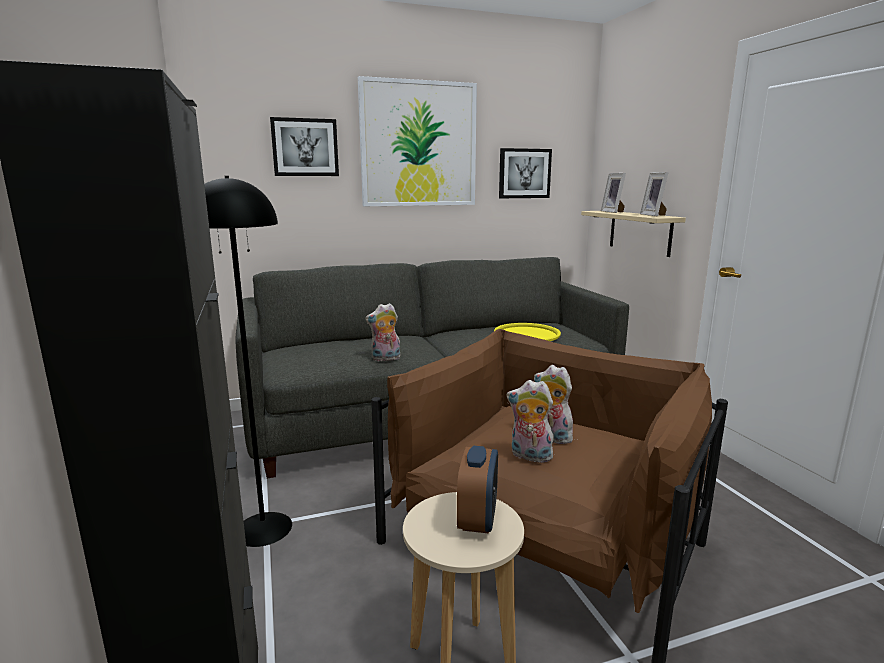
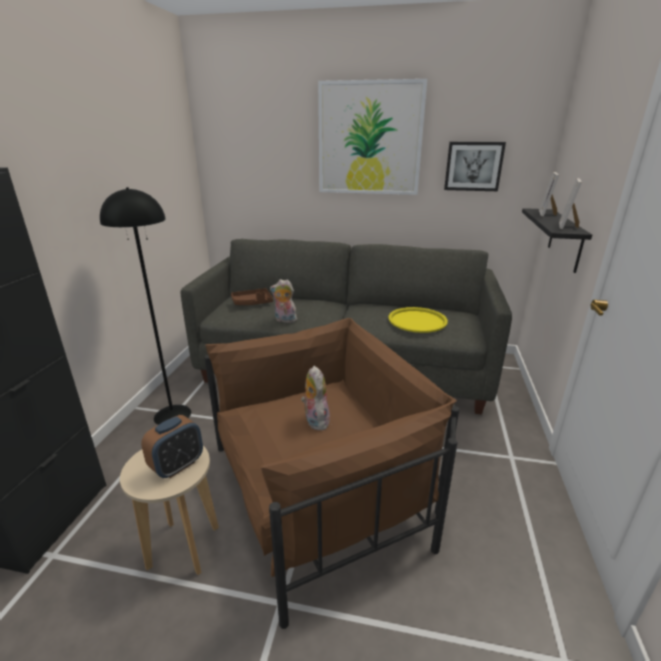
camera: 30 degrees right, 10 degrees up
(305, 147) = (277, 143): picture -> none
(318, 350) = (252, 303): none -> brown tray
(529, 456) = (280, 431): plush toy -> none
(640, 232) = (565, 239): beige shelf -> black shelf

